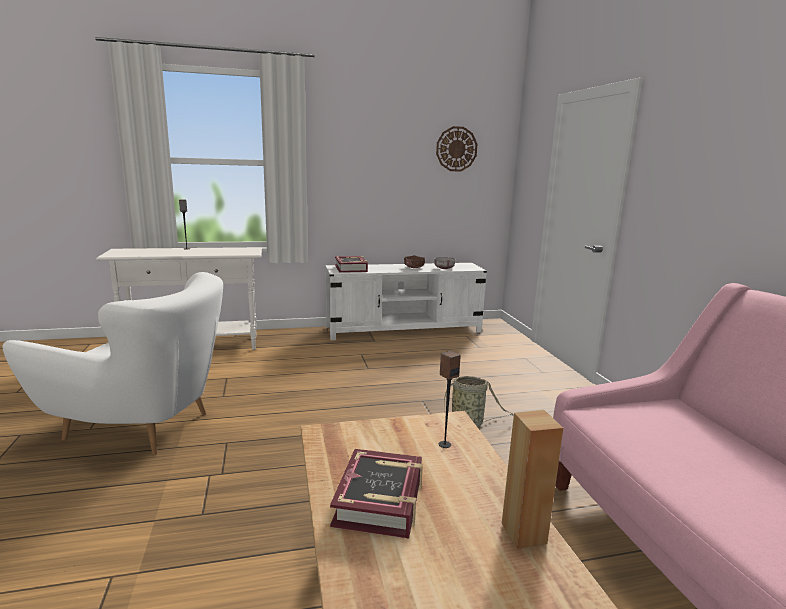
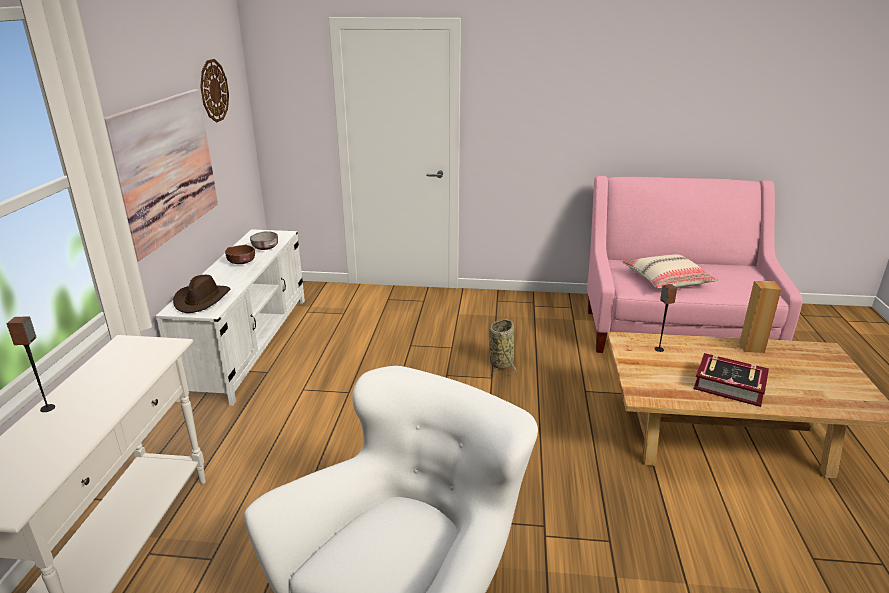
camera: 70 degrees left, 10 degrees up
(351, 268) = (202, 300): book -> brown hat
(373, 183) = (165, 168): none -> picture
(668, 441) = (667, 280): none -> beige pillow

